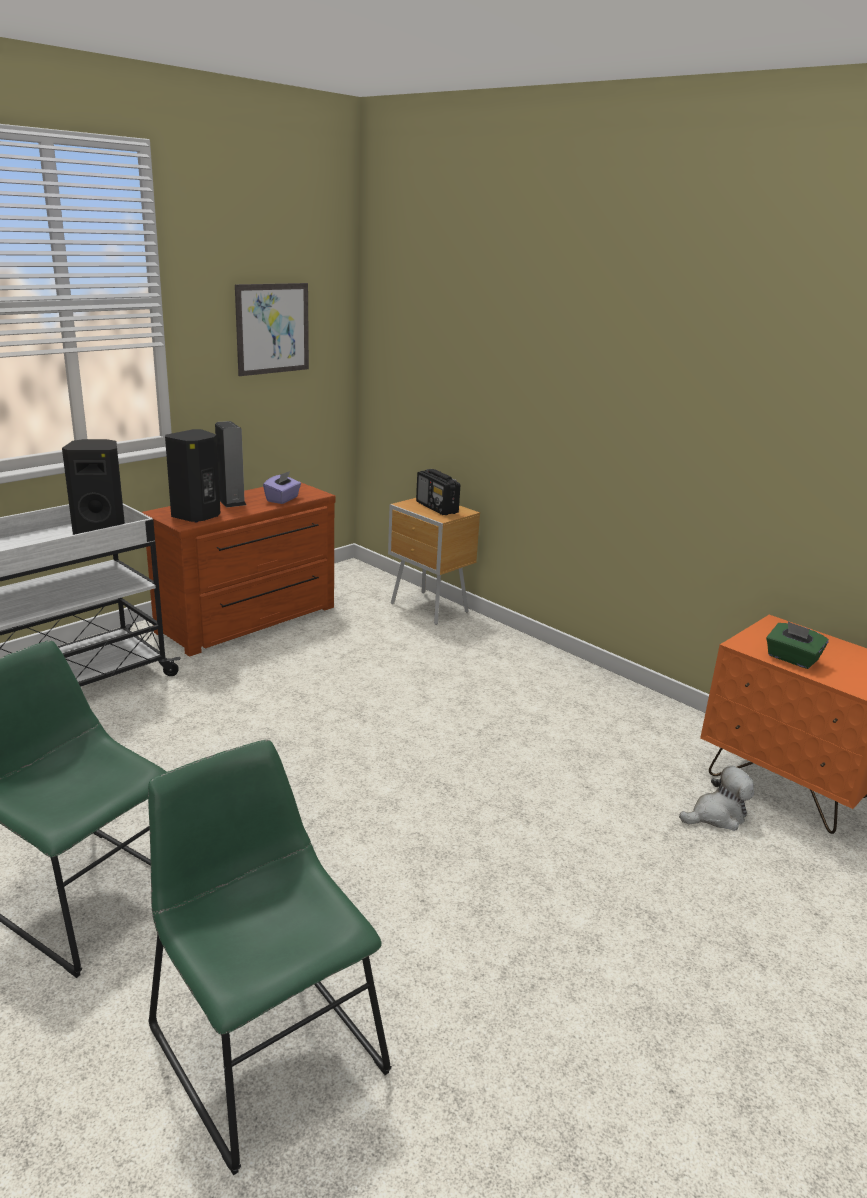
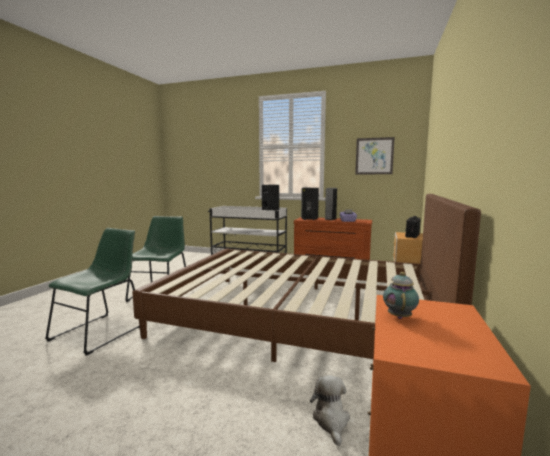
camera: 65 degrees right, 15 degrees down
(441, 739) = (299, 318): none -> brown bed
(716, 816) = (331, 420): plush toy -> plush toy turned 135 degrees counterclockwise
(791, 659) = (399, 316): green tissue box -> teapot

